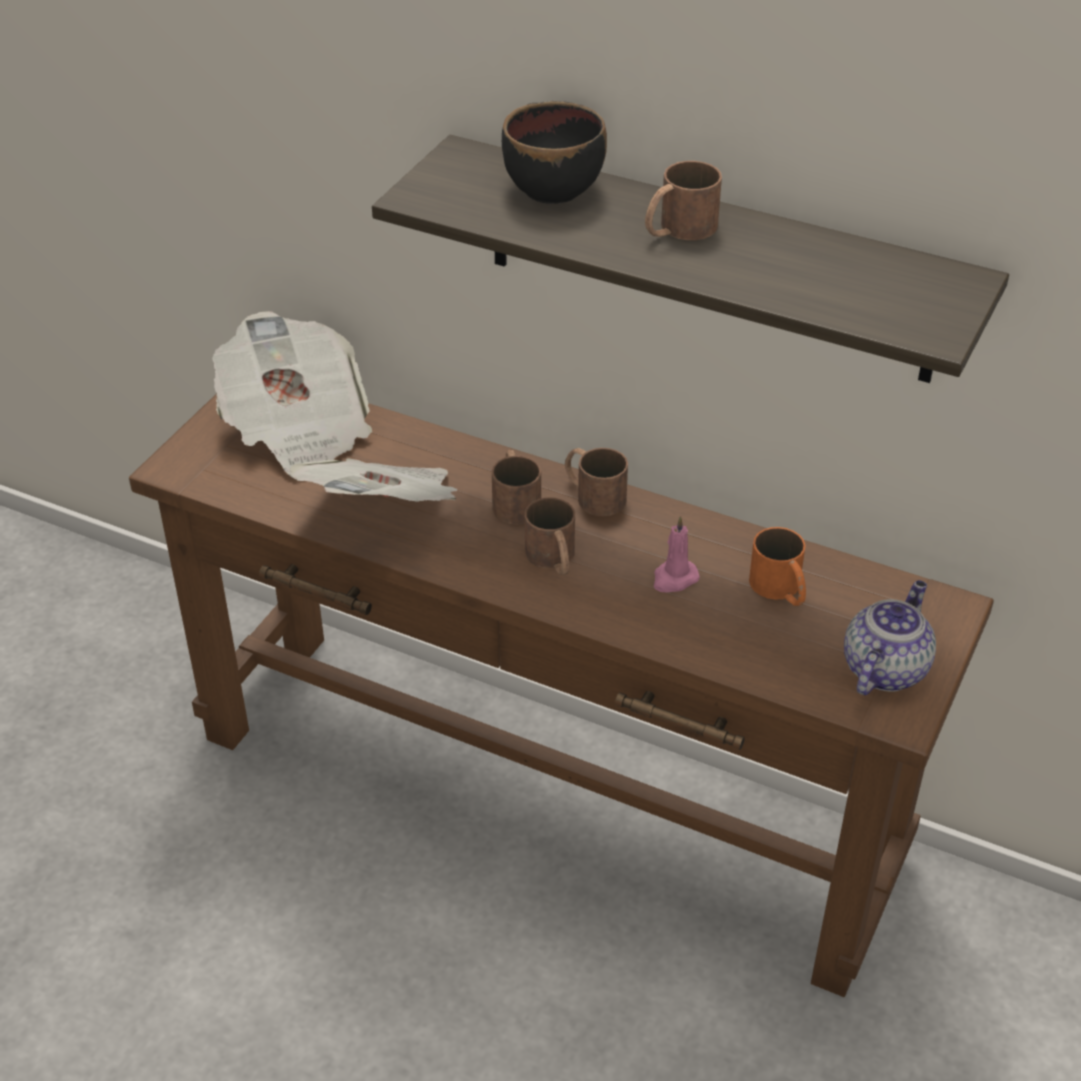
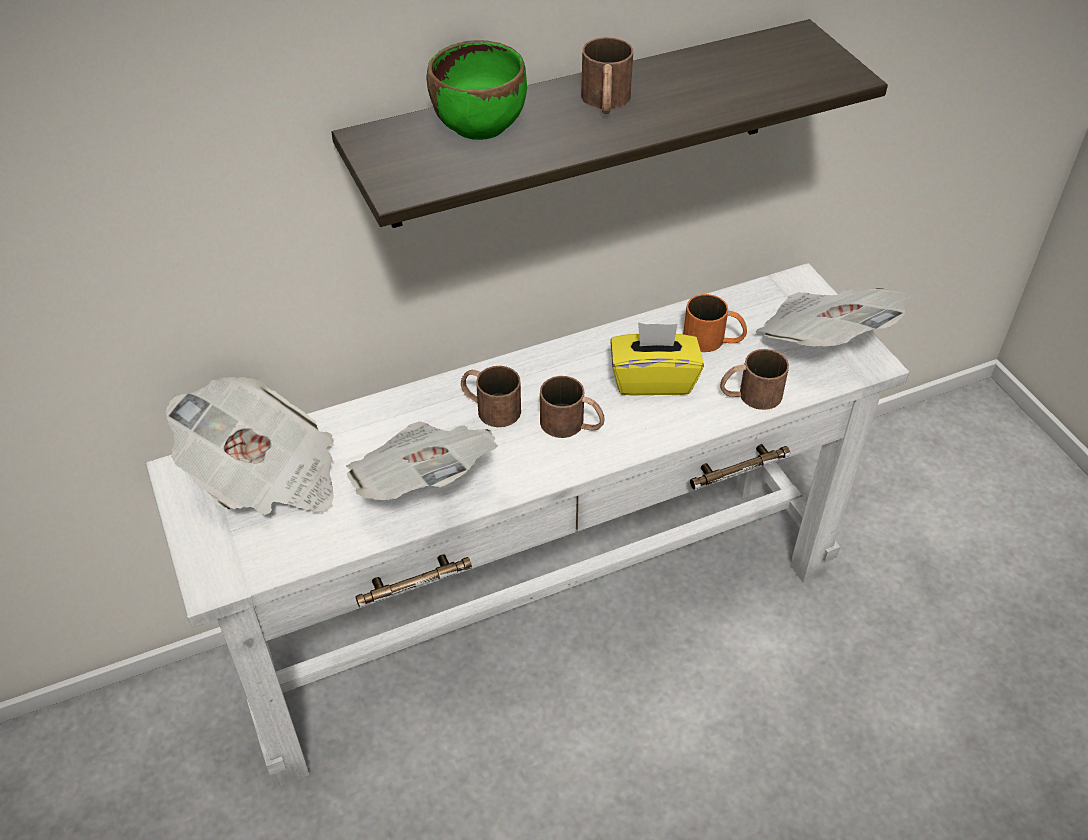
camera: 50 degrees left, 5 degrees up
(544, 796) = (541, 614): brown console table -> white console table
(553, 189) = (480, 124): black bowl -> green bowl
(592, 494) = (529, 366): brown mug -> brown mug (750, 395)
(674, 579) = (653, 380): pink candle -> yellow tissue box
(884, 668) = (824, 341): teapot -> newspaper

